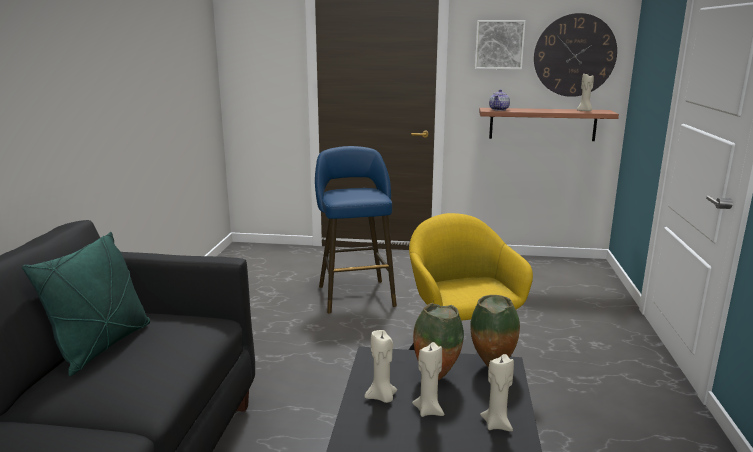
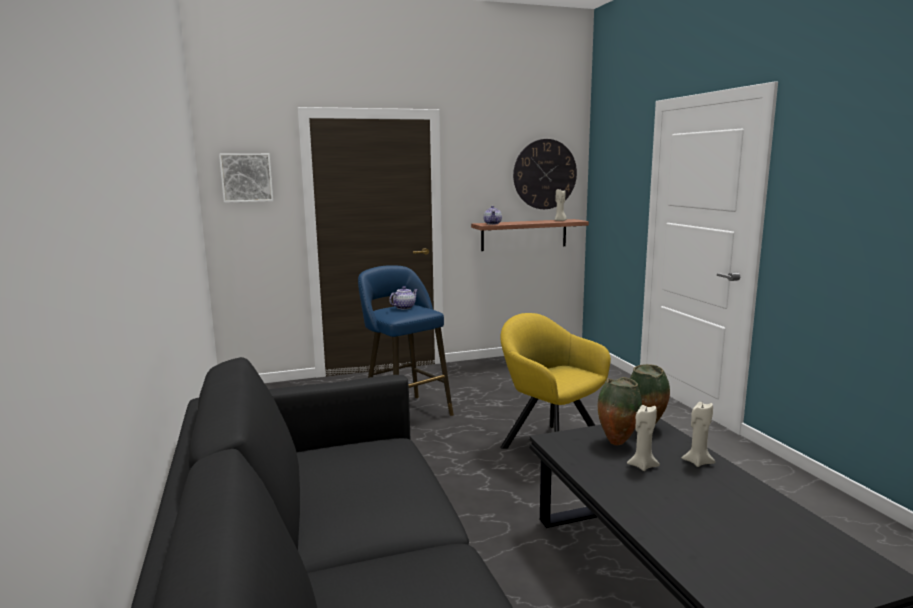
camera: 25 degrees left, 5 degrees down
(102, 346) = (318, 484): green pillow -> none
(358, 190) = (404, 307): none -> teapot
(382, 397) = (598, 466): beige candle -> none
(499, 44) = (484, 166): picture -> picture (246, 177)

